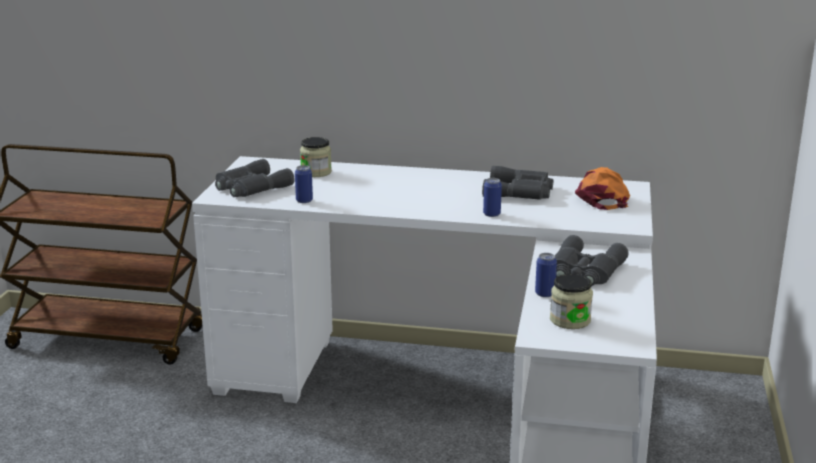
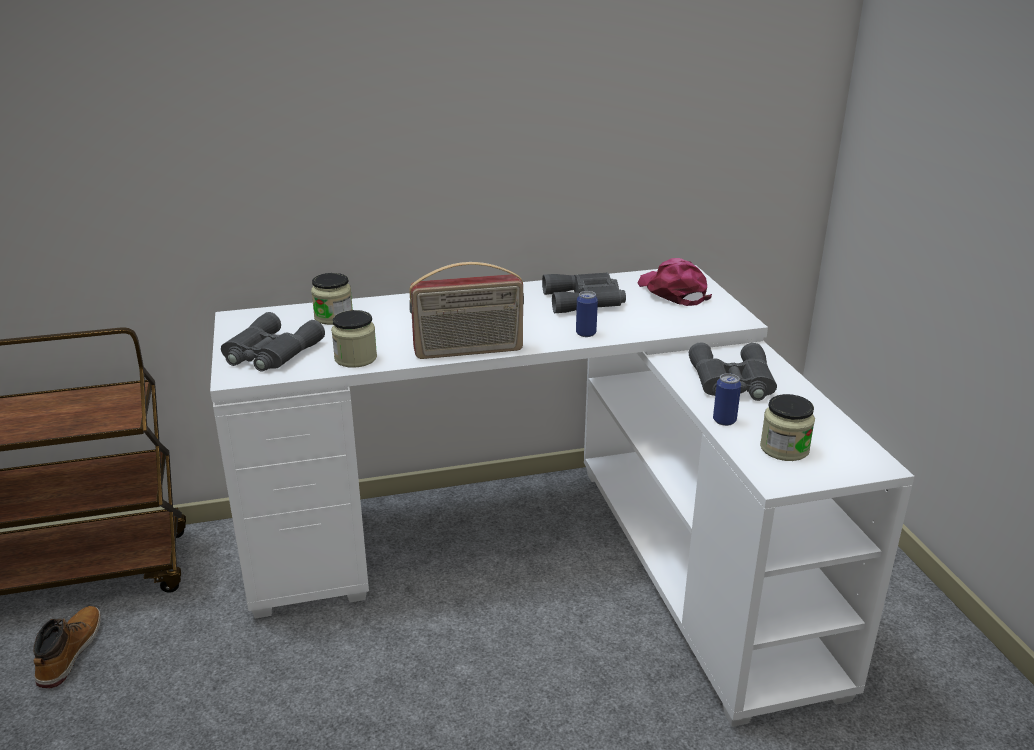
camera: 25 degrees left, 5 degrees up
(85, 383) = (69, 652): none -> boot
(304, 200) = (355, 358): can -> jar
(388, 210) = (468, 351): none -> radio
(601, 197) = (672, 292): orange cap -> pink cap

